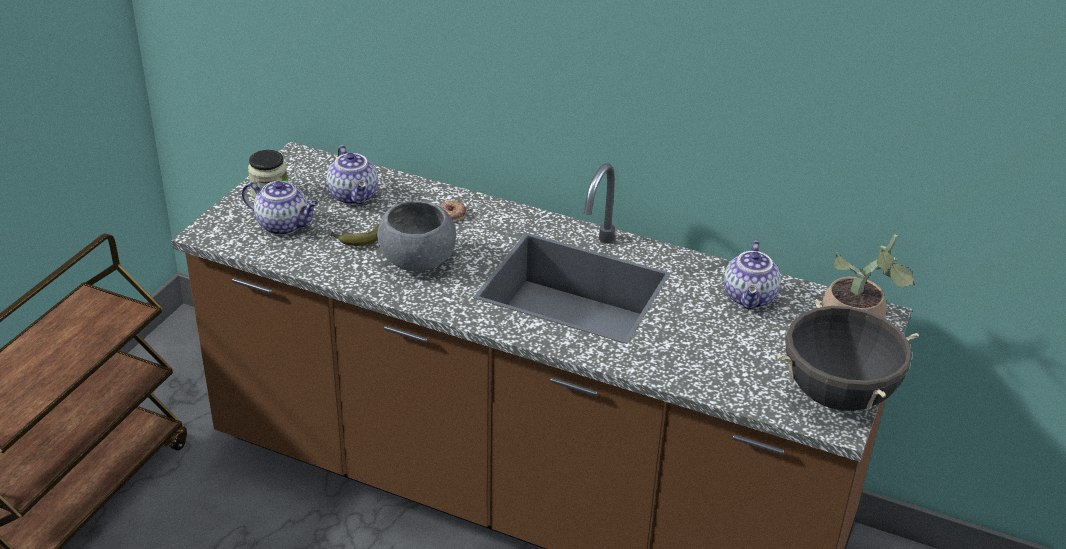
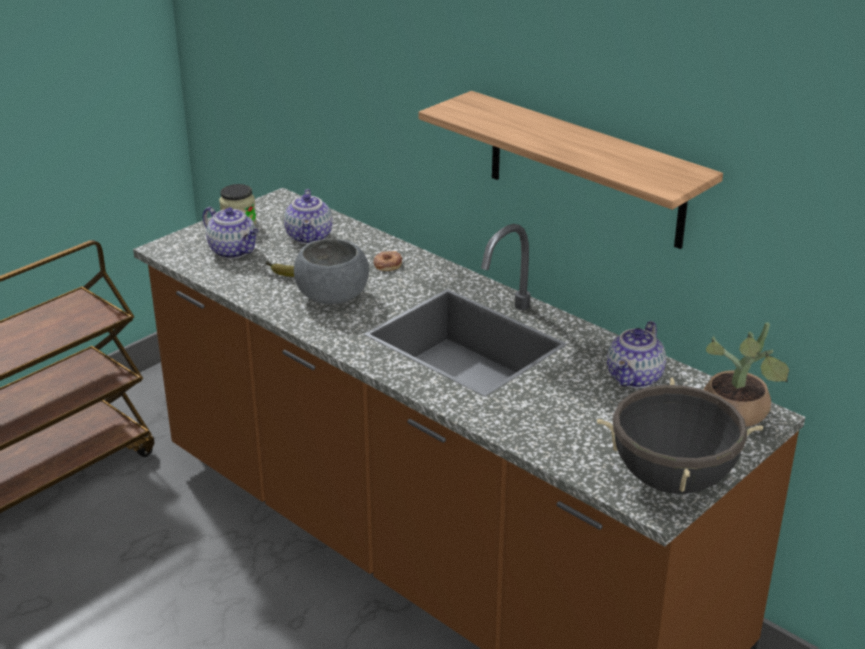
camera: 20 degrees right, 5 degrees down
(670, 102) = (585, 170): none -> shelf

